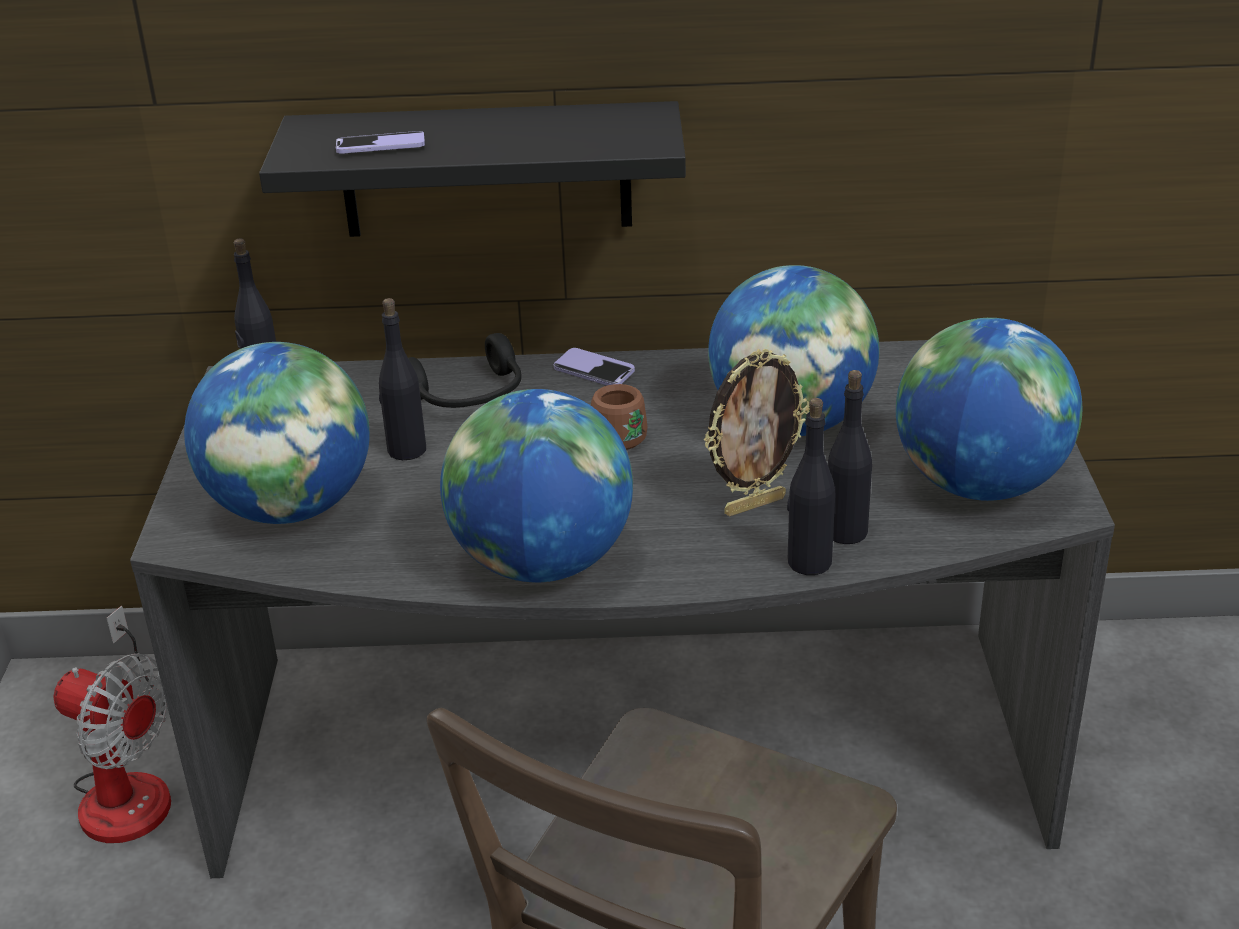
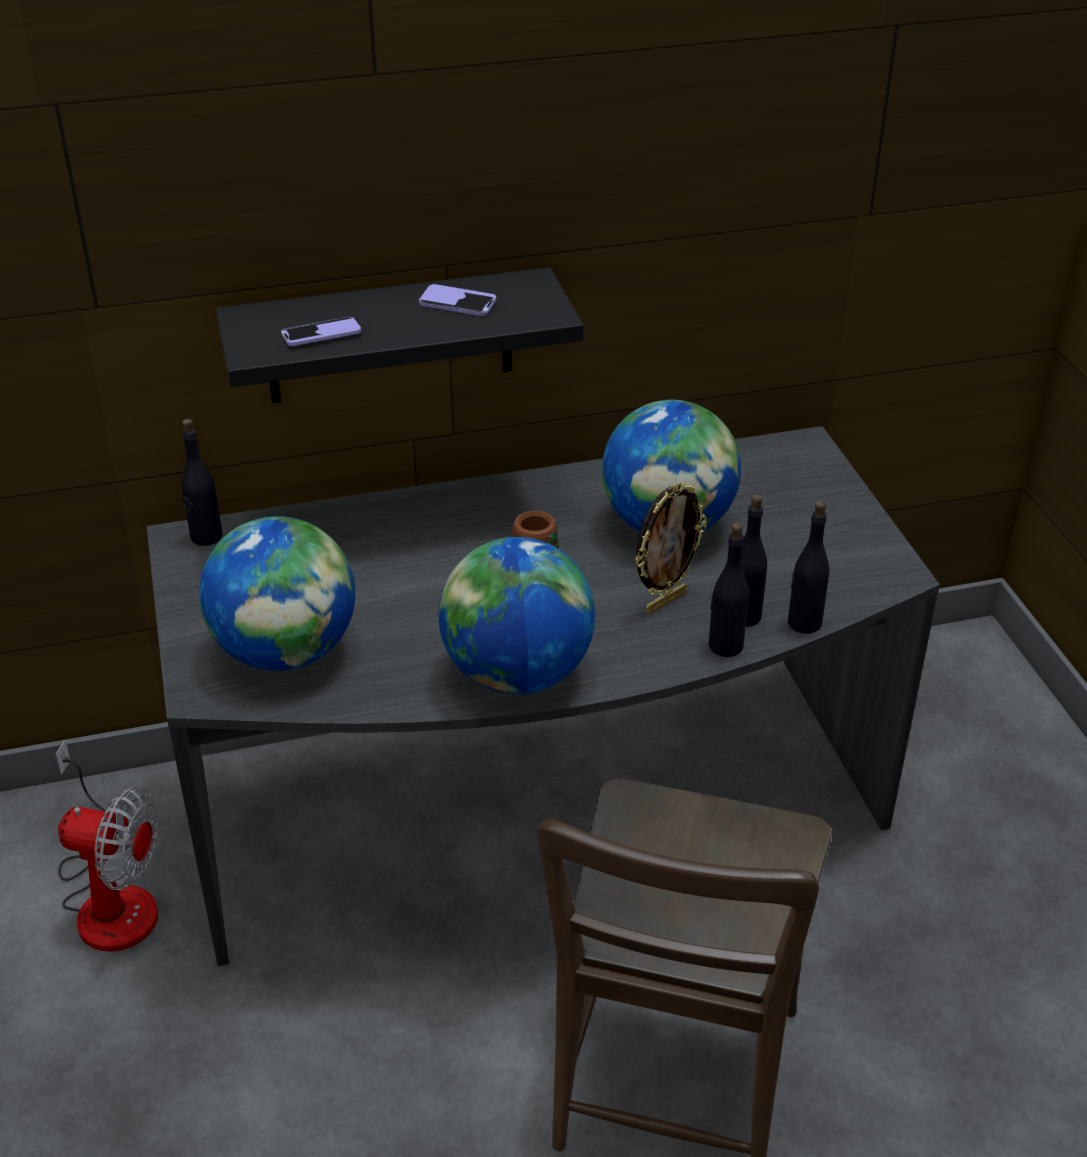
camera: 15 degrees left, 5 degrees up
(406, 450) = (361, 586): black bottle -> black bottle (804, 623)
(469, 396) = (393, 530): black headphones -> none
(594, 370) = (488, 494): phone -> phone (457, 303)
(978, 485) = (830, 563): globe -> none

